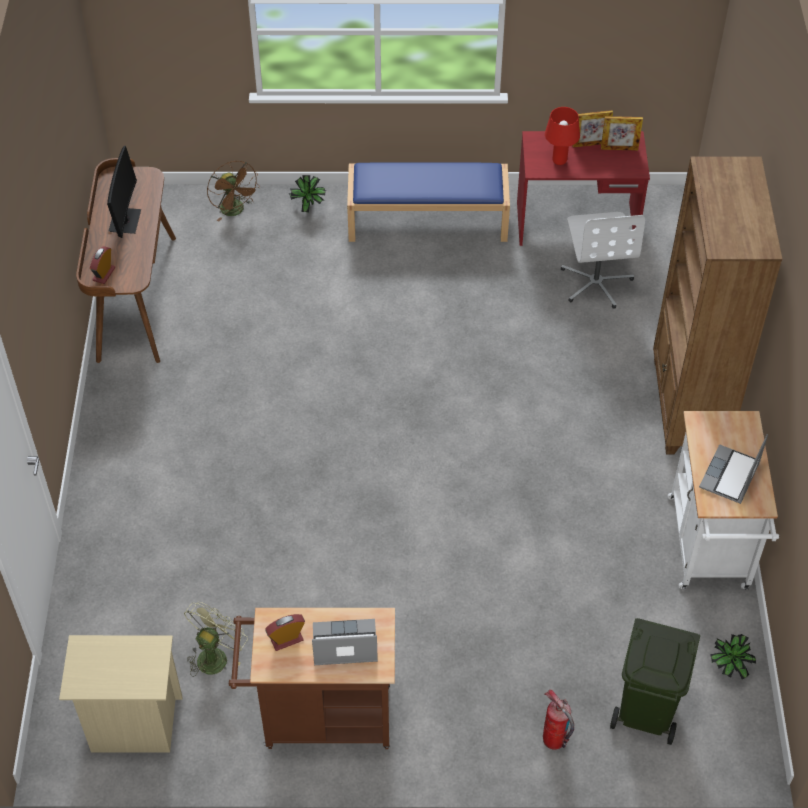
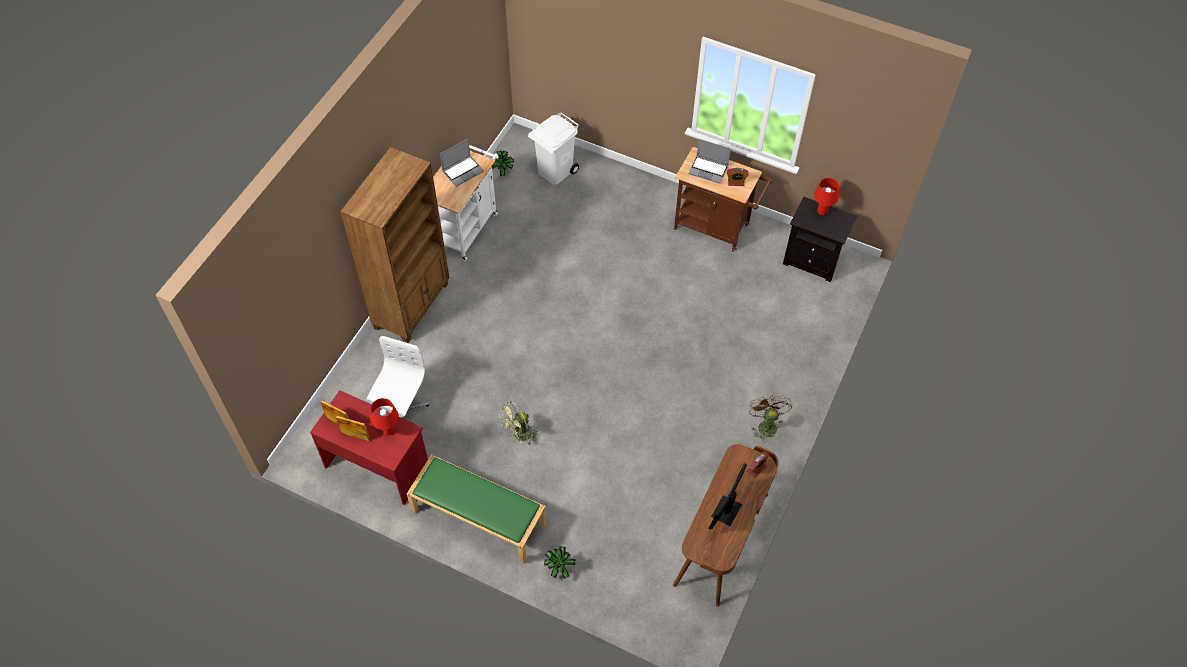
camera: 155 degrees left, 5 degrees up
(124, 679) = (821, 212): none -> red table lamp
(133, 725) = (812, 260): beige nightstand -> black nightstand
(215, 655) = (757, 277): green fan -> green fan (519, 435)
(235, 211) = (616, 591): brown fan -> brown fan (765, 425)
(428, 220) = (477, 517): blue bench -> green bench
(554, 740) = (607, 176): fire extinguisher -> none
(647, 711) = (554, 171): green trash can -> white trash can

